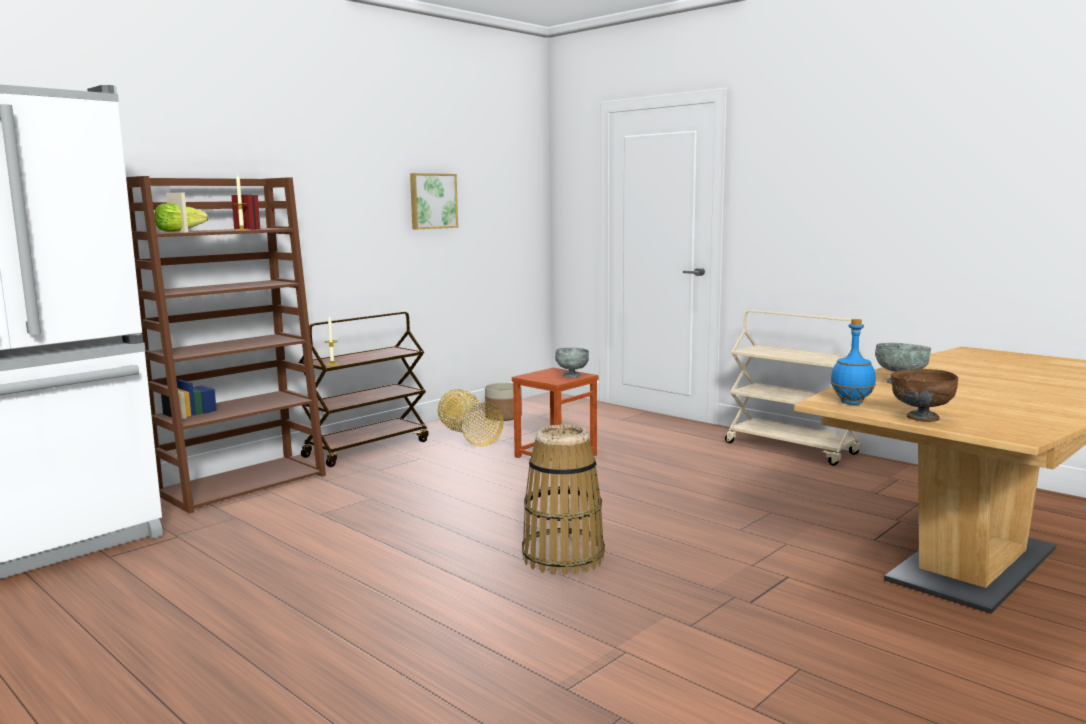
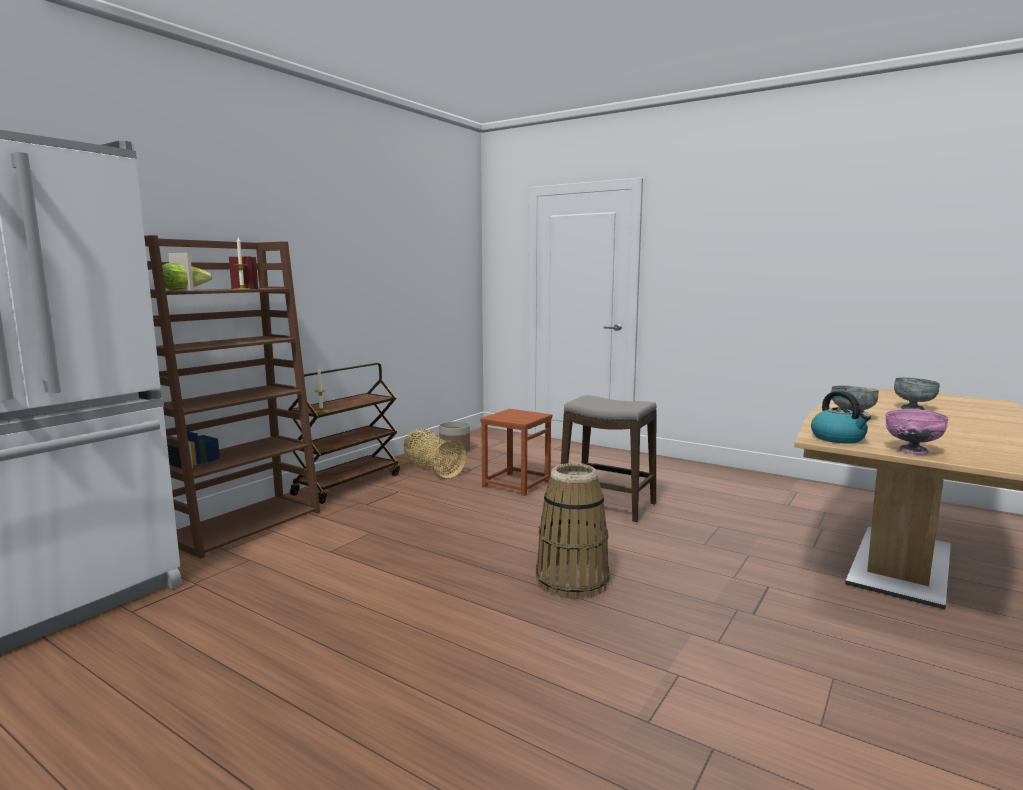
camera: 10 degrees left, 0 degrees up
(432, 201) = (395, 266): picture -> none
(572, 376) = (531, 415): grey bowl -> grey bowl (913, 409)
(649, 483) = (607, 505): none -> stool
(792, 448) = (701, 469): beige cart -> none
(851, 402) = (839, 438): blue bottle -> kettle
(921, 418) = (912, 451): brown bowl -> pink bowl

